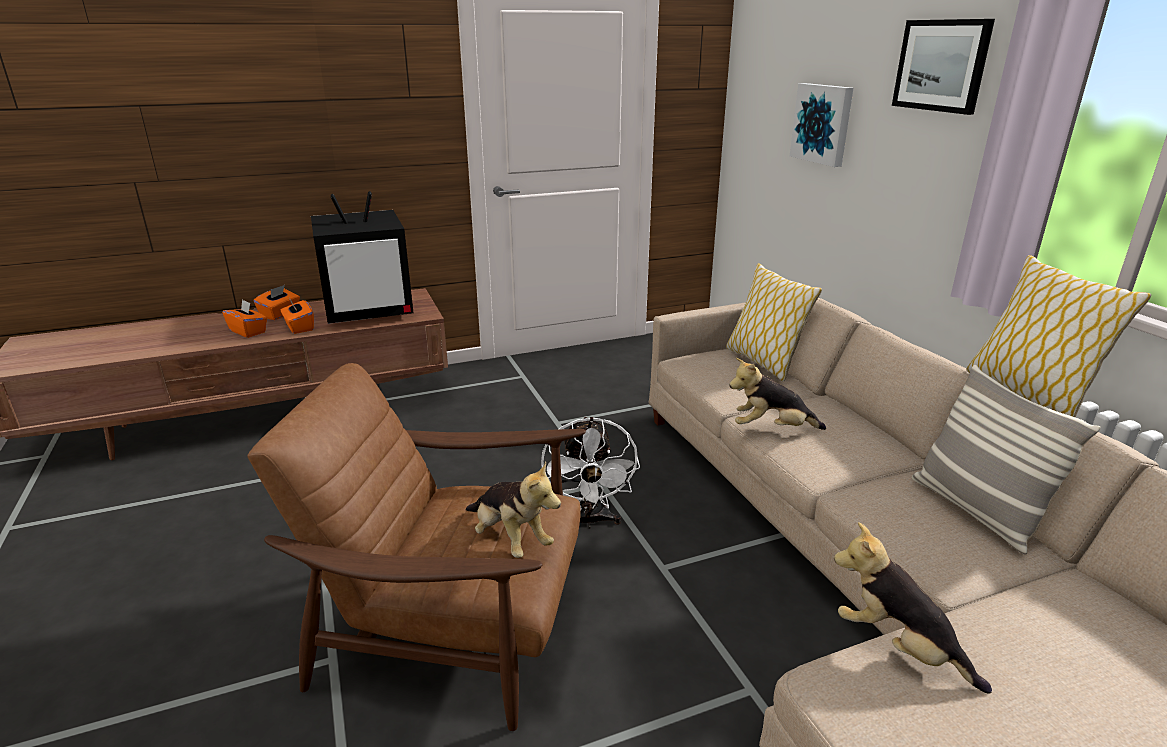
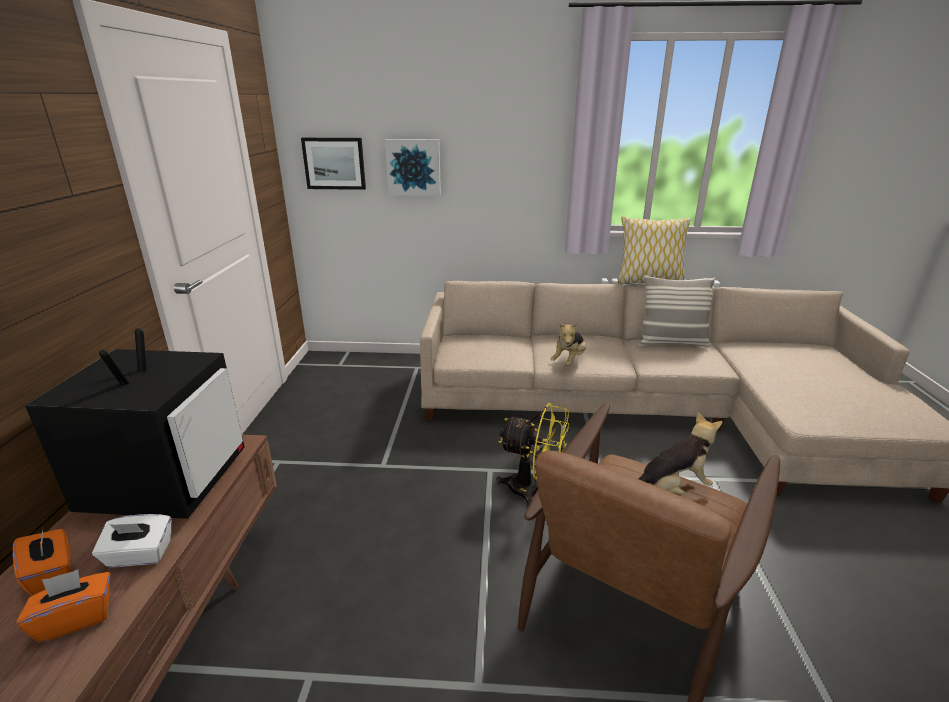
camera: 65 degrees left, 0 degrees up
(299, 327) = (139, 555): orange tissue box -> white tissue box
(588, 521) = (532, 490): white fan -> yellow fan
(763, 362) = (479, 336): pillow -> none
(898, 647) = (776, 395): plush toy -> none
(941, 65) = (513, 121): picture -> picture (334, 163)

